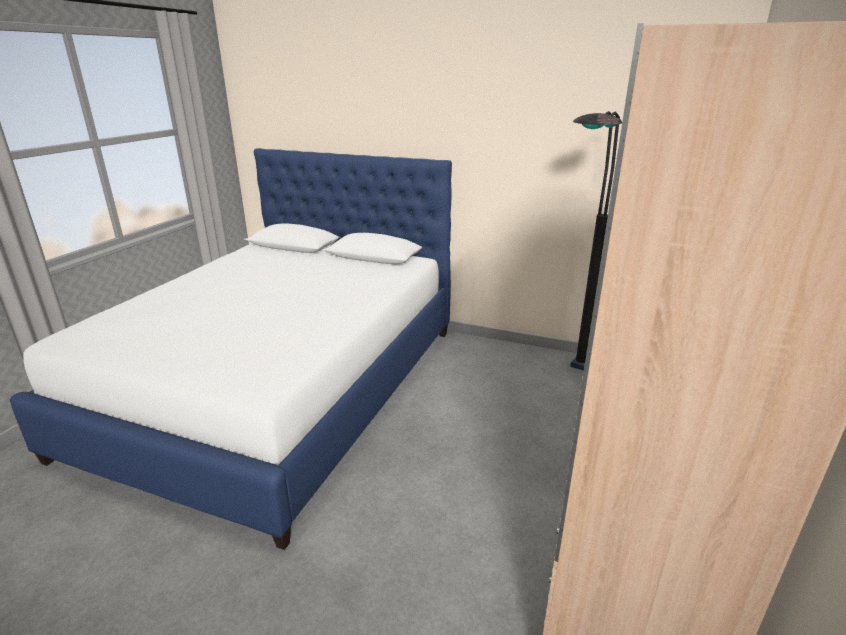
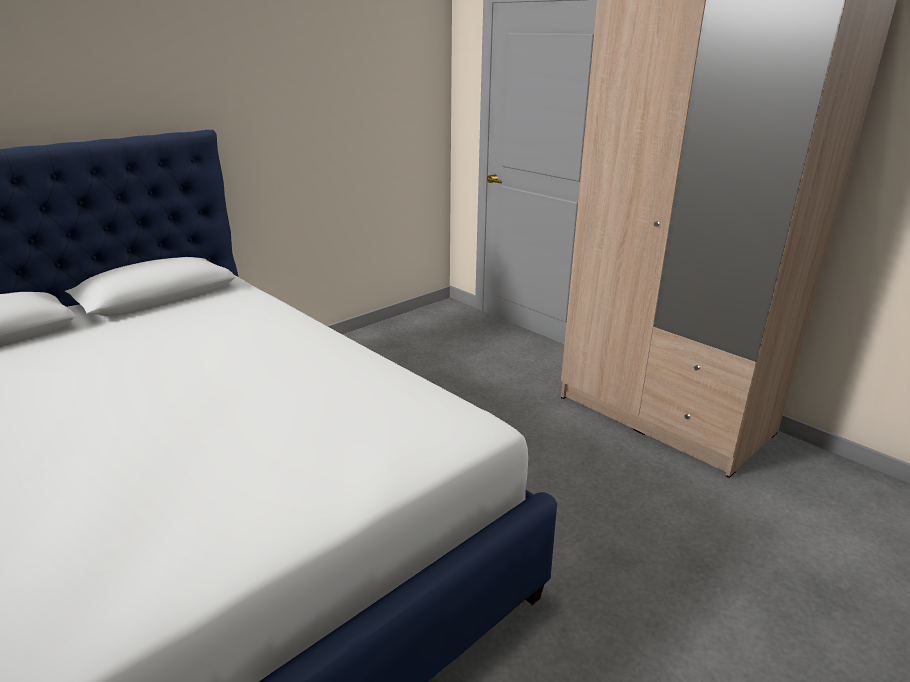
camera: 65 degrees left, 0 degrees up
(567, 381) = (413, 343): black floor lamp -> none

